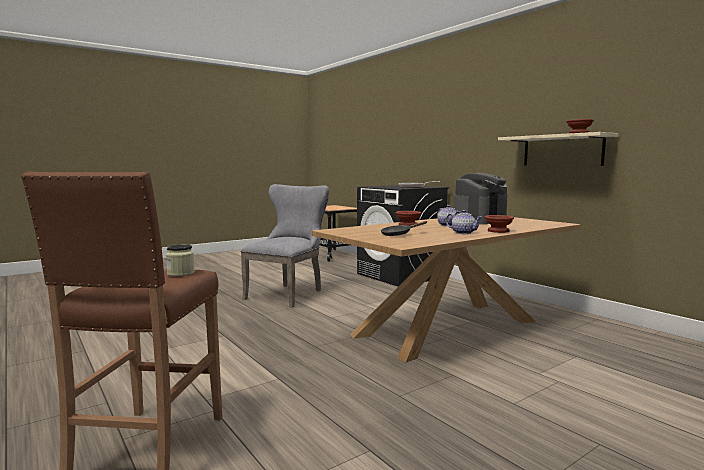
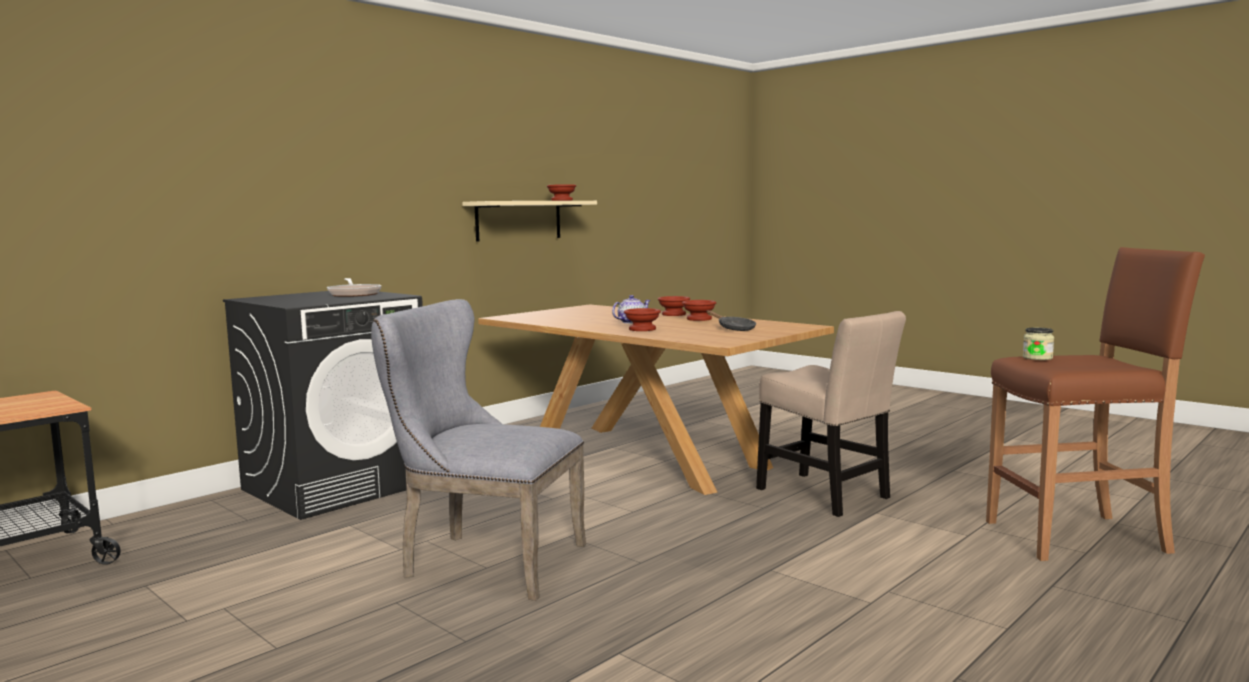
camera: 100 degrees left, 0 degrees up
(326, 369) = (826, 495): none -> beige chair
(463, 233) = (698, 319): teapot -> brown bowl
(480, 220) = (571, 317): coffee machine -> none

